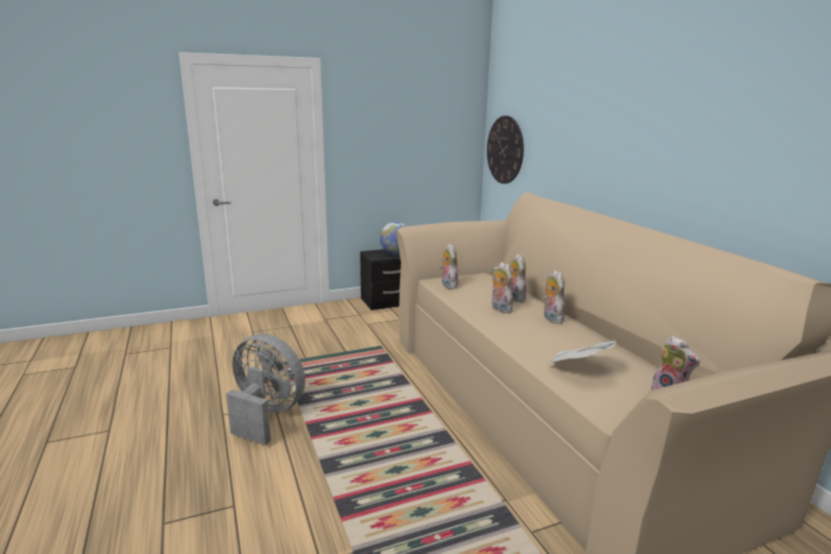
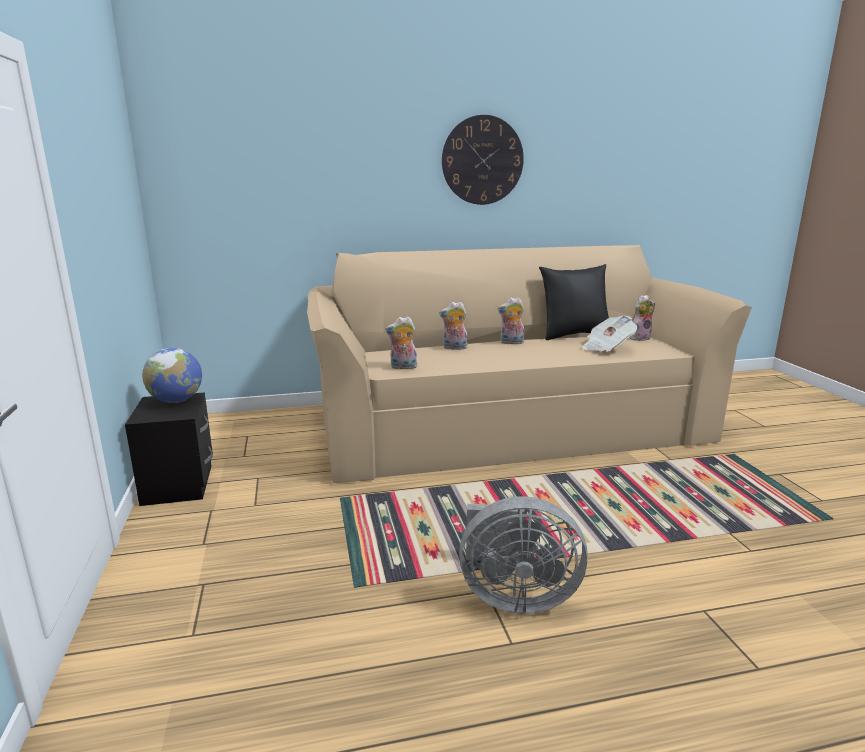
camera: 80 degrees left, 0 degrees up
(266, 415) = (514, 596): grey fan -> grey fan turned 120 degrees counterclockwise
(499, 309) = (487, 354): plush toy -> none
(505, 150) = (209, 215): wall clock -> wall clock (482, 160)
(631, 353) = (573, 335): none -> black pillow

